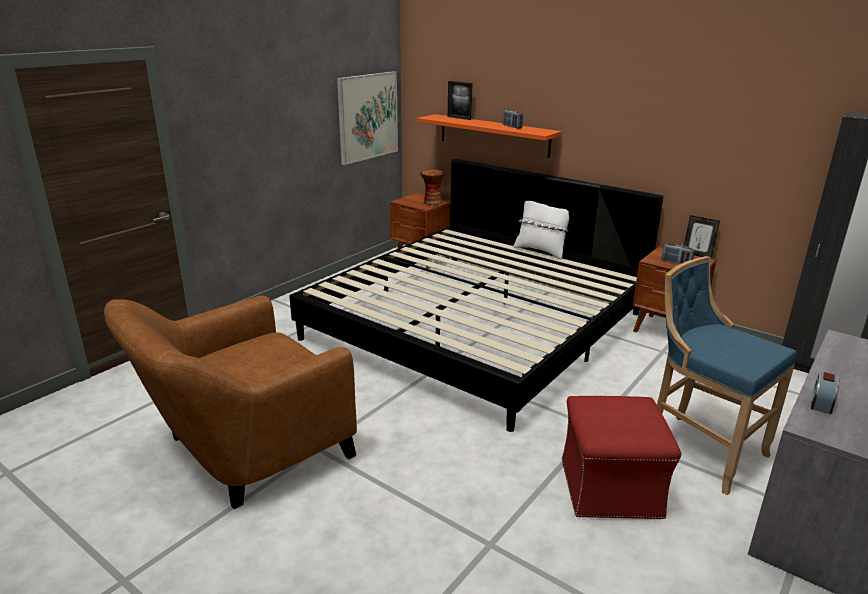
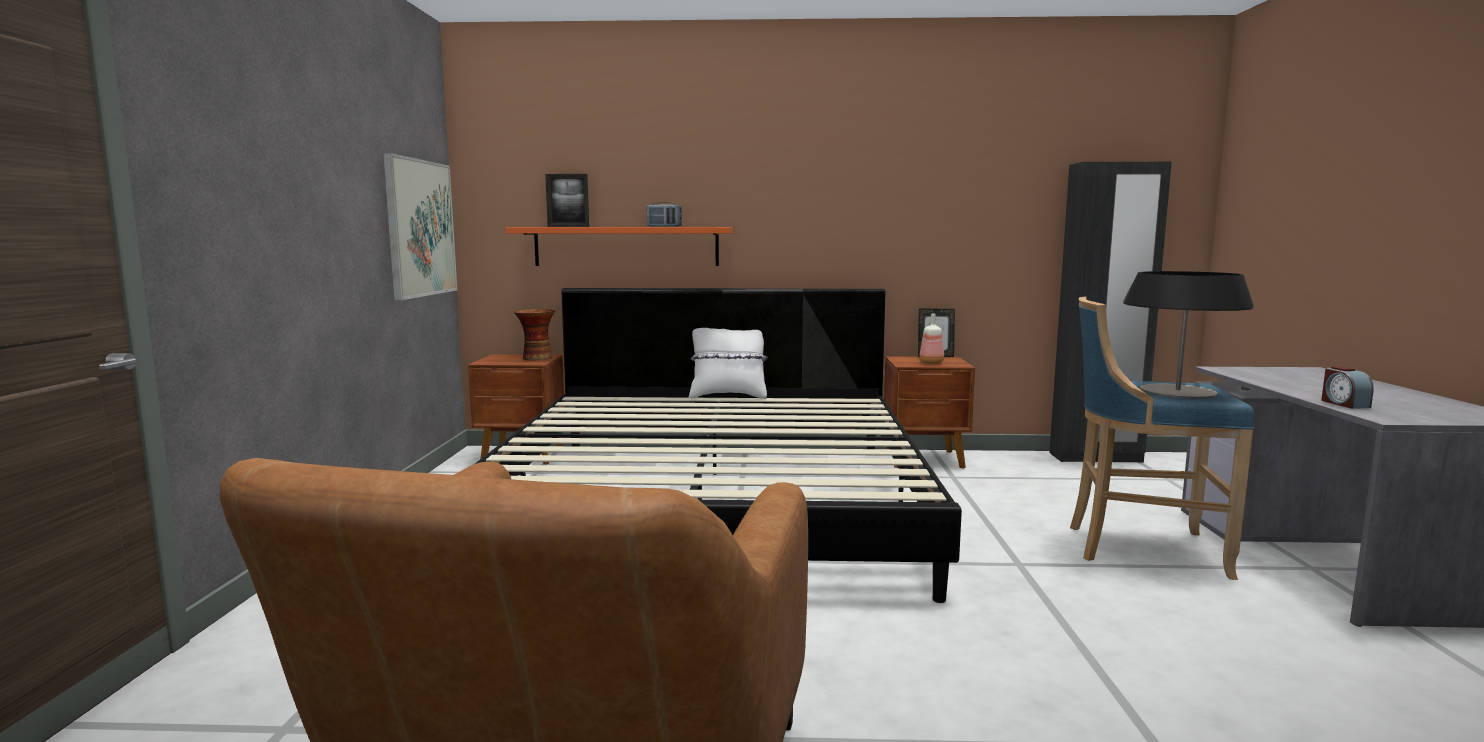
camera: 35 degrees left, 15 degrees down
(610, 489) = (1145, 619): red ottoman -> none
(676, 262) = (931, 363): radio -> bottle
(734, 350) = (1177, 392): none -> table lamp

